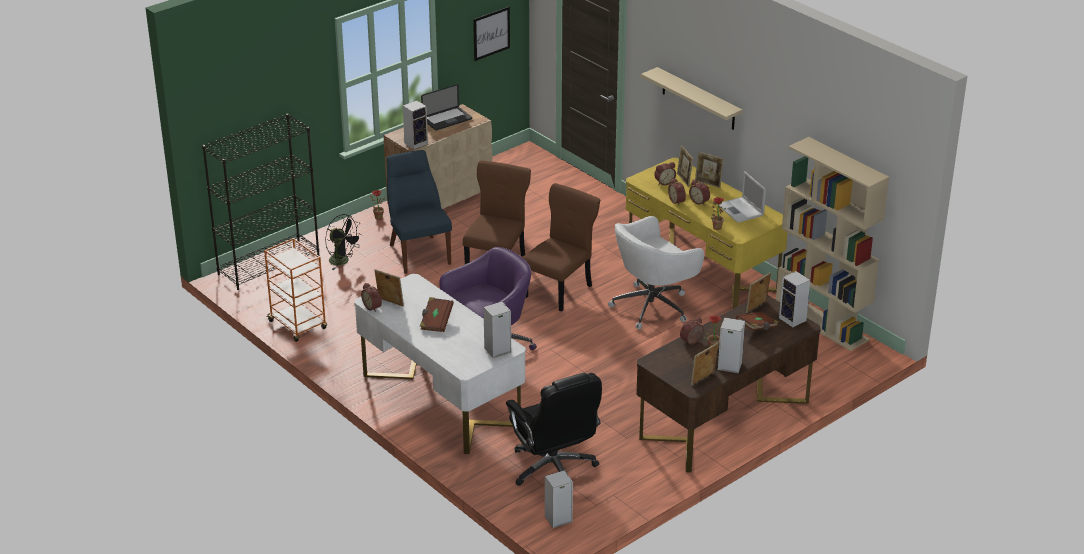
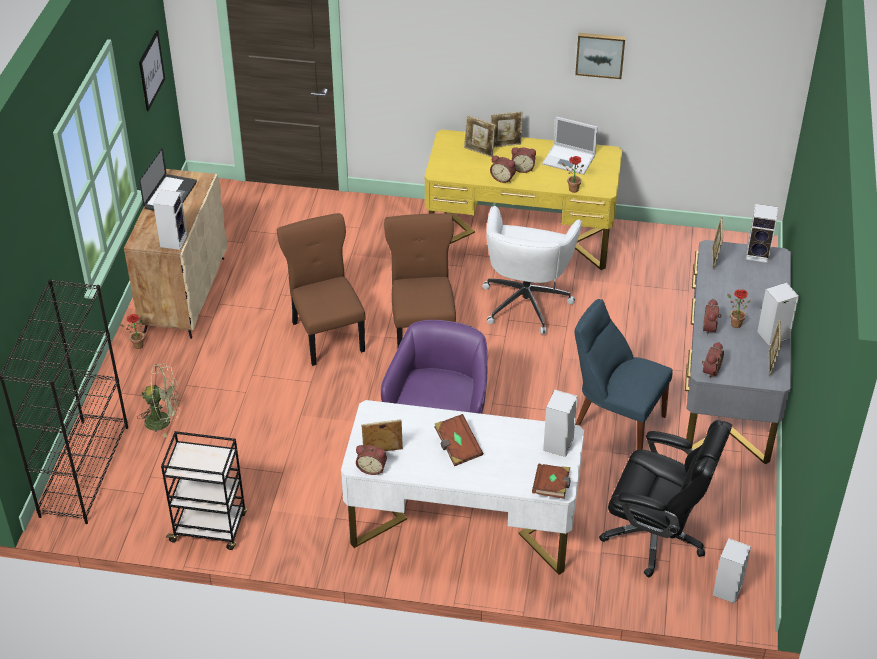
camera: 40 degrees left, 10 degrees up
(298, 325) = (210, 528): orange cart -> black cart
(343, 261) = (164, 420): black fan -> green fan
(418, 252) = (232, 365): blue chair -> blue chair (615, 420)
(664, 182) = (464, 163): alarm clock -> alarm clock (710, 370)
(698, 99) = (467, 57): beige shelf -> none
(724, 419) = (729, 388): brown desk -> grey desk
(757, 328) = (742, 280): brown book -> brown book (551, 488)
(781, 127) = (600, 54): none -> picture
(822, 323) = (683, 239): beige bookcase -> none

